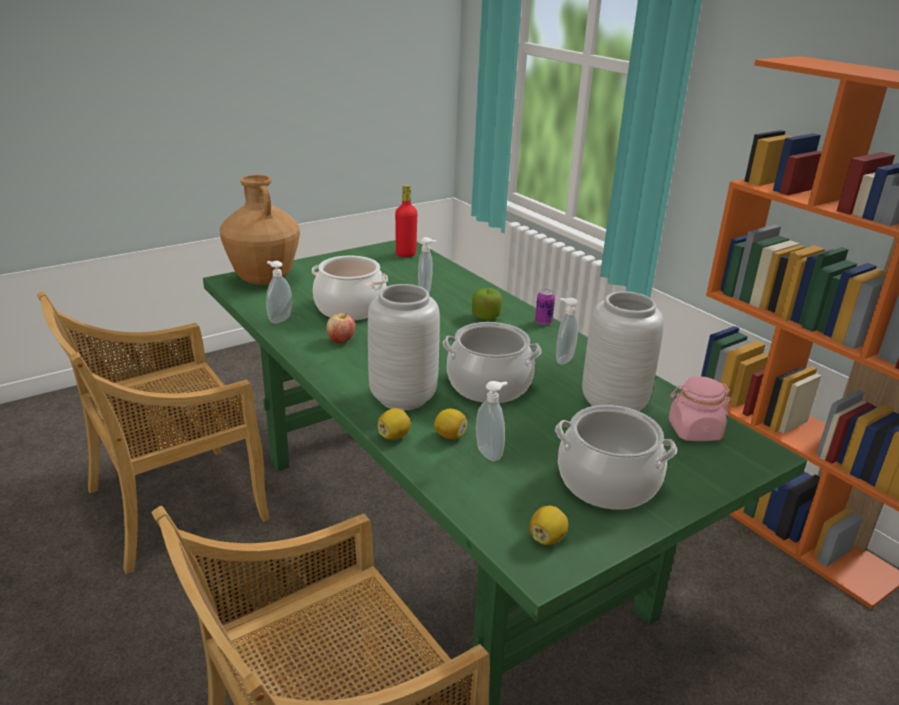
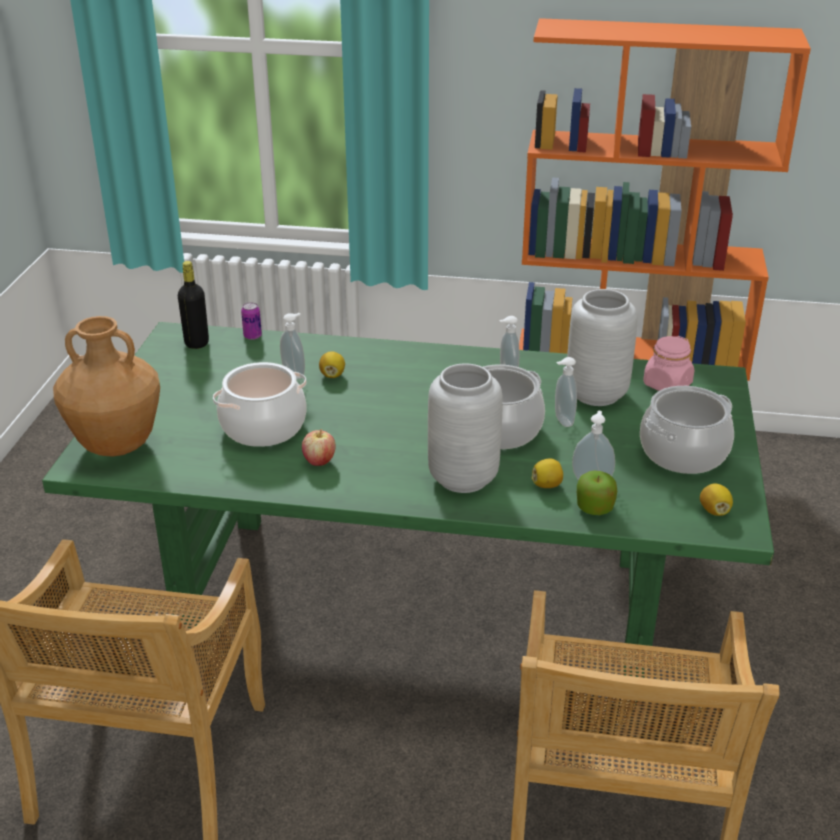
camera: 45 degrees left, 5 degrees up
(279, 319) = (223, 475): soap dispenser -> soap dispenser (562, 421)
(394, 436) = (514, 510): lemon -> lemon (332, 375)
(405, 254) = (197, 343): red bottle -> black bottle
(486, 316) = (386, 370): apple -> apple (594, 507)
(543, 322) = (437, 351): can -> can (252, 336)

